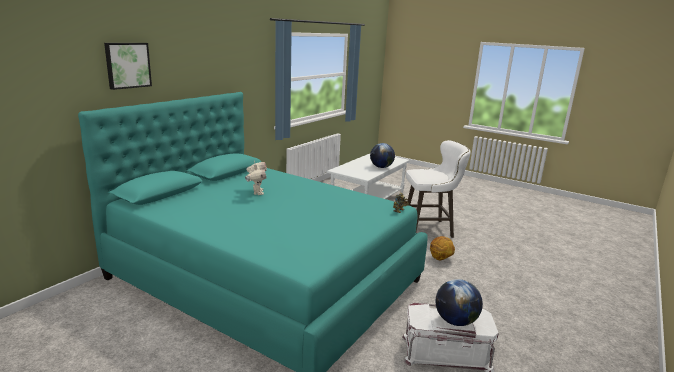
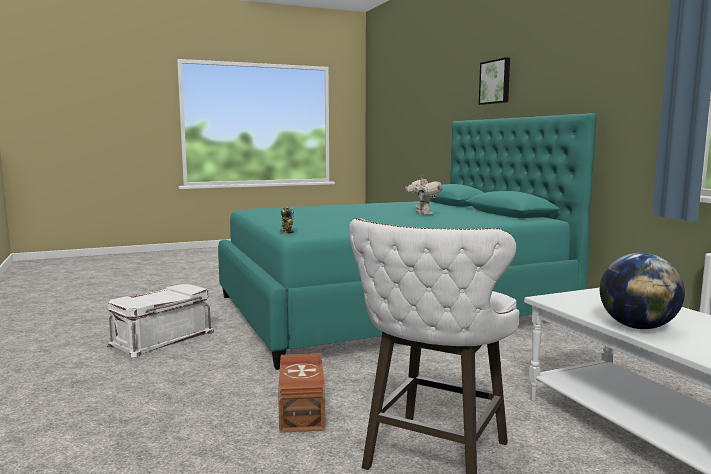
camera: 125 degrees right, 10 degrees down
(257, 192) = (423, 214): toy robot -> toy robot turned 135 degrees counterclockwise
(440, 259) = (303, 409): basketball -> brown storage box
(455, 321) = (154, 296): globe -> none

